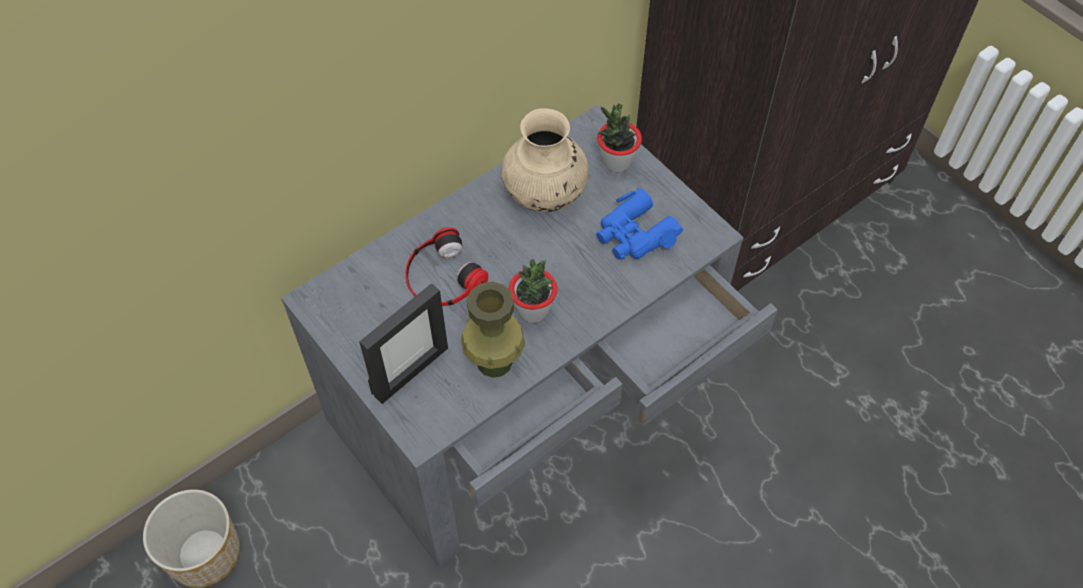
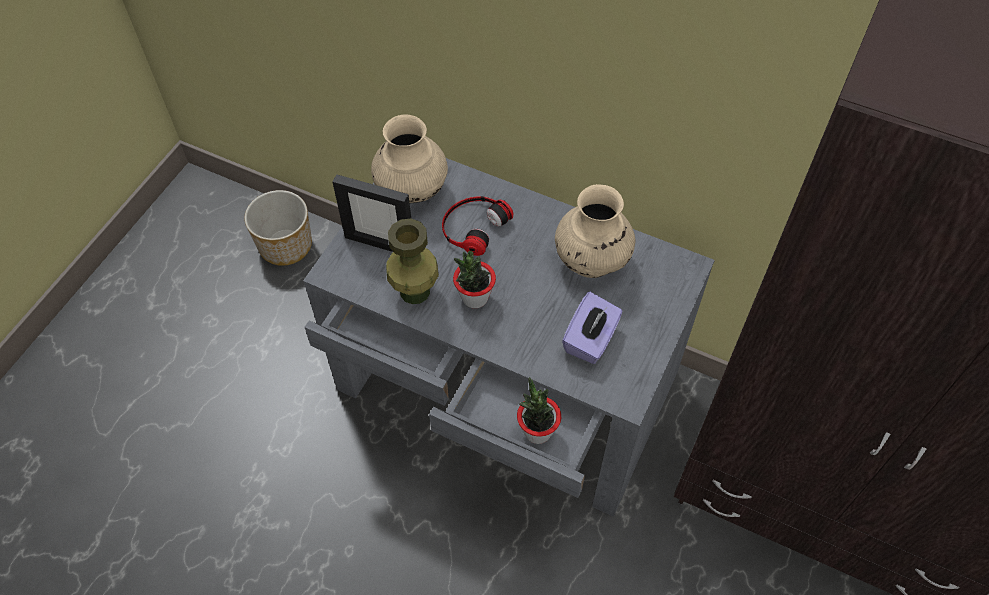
camera: 65 degrees right, 0 degrees up
(358, 314) = (412, 190): none -> beige vase
(617, 162) = (660, 298): potted plant -> potted plant (537, 431)
(634, 234) = (590, 340): blue binoculars -> purple tissue box

